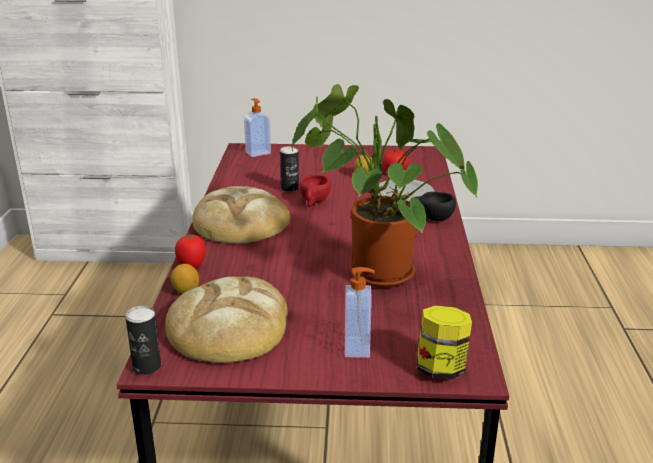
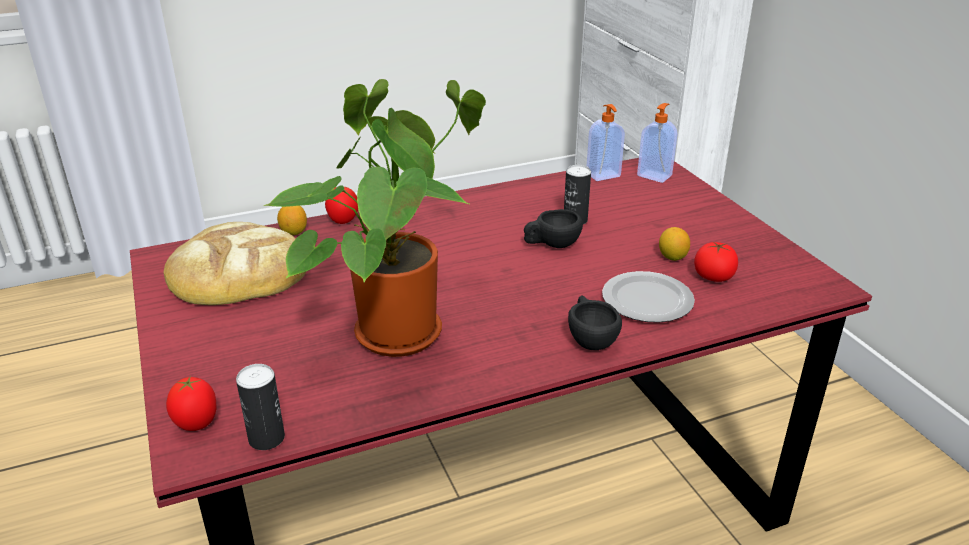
camera: 65 degrees right, 5 degrees up
(147, 367) = (157, 254): can -> can (266, 438)
(240, 222) = (460, 217): bread -> none
(314, 202) = (551, 245): red cup -> black cup
(358, 347) = (224, 356): soap dispenser -> soap dispenser (603, 175)
(441, 368) = (197, 424): jar -> tomato

